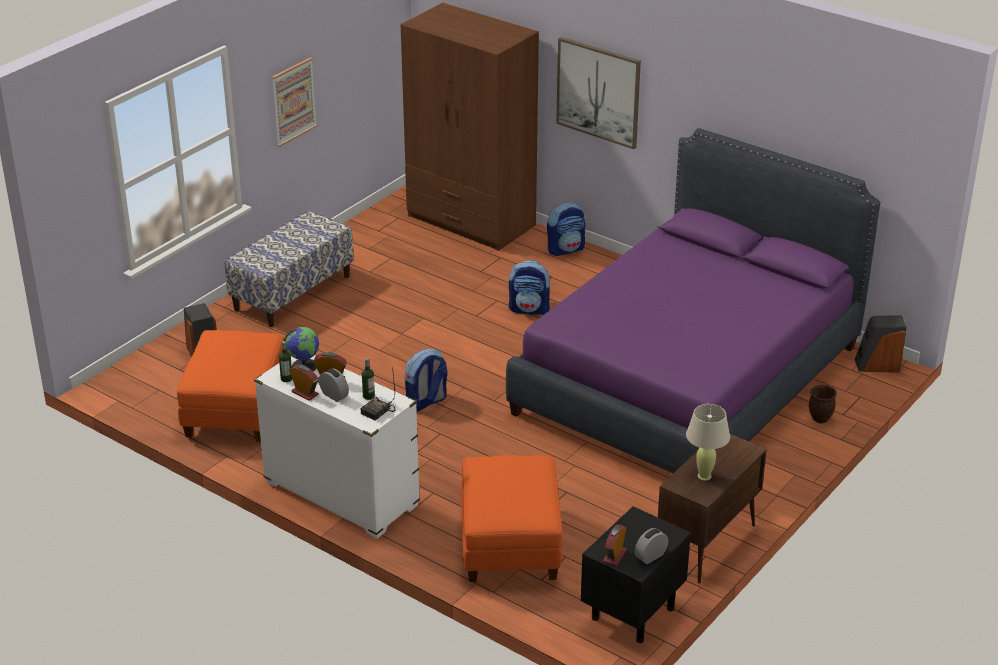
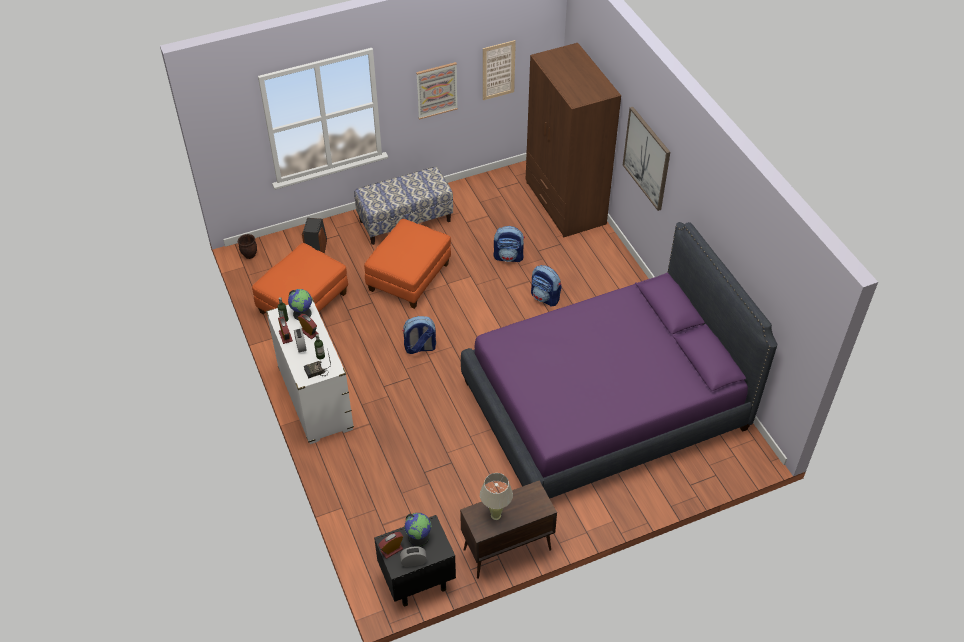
camera: 30 degrees right, 15 degrees up
(352, 65) = (498, 70): none -> picture
(509, 544) = (384, 487): orange ottoman -> orange ottoman (409, 277)
(566, 249) = (610, 254): backpack -> backpack (509, 257)
(634, 532) = (419, 537): none -> globe
(819, 418) = (670, 481): brown planter -> brown planter (249, 255)
(877, 365) = (752, 453): speaker -> none

